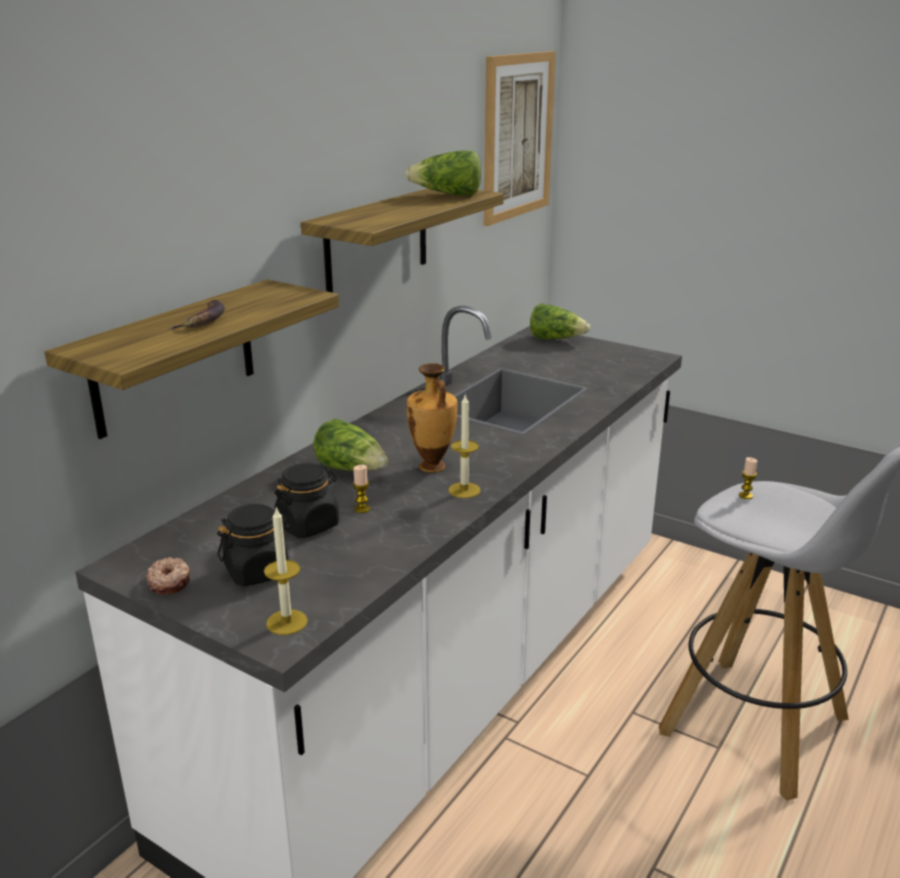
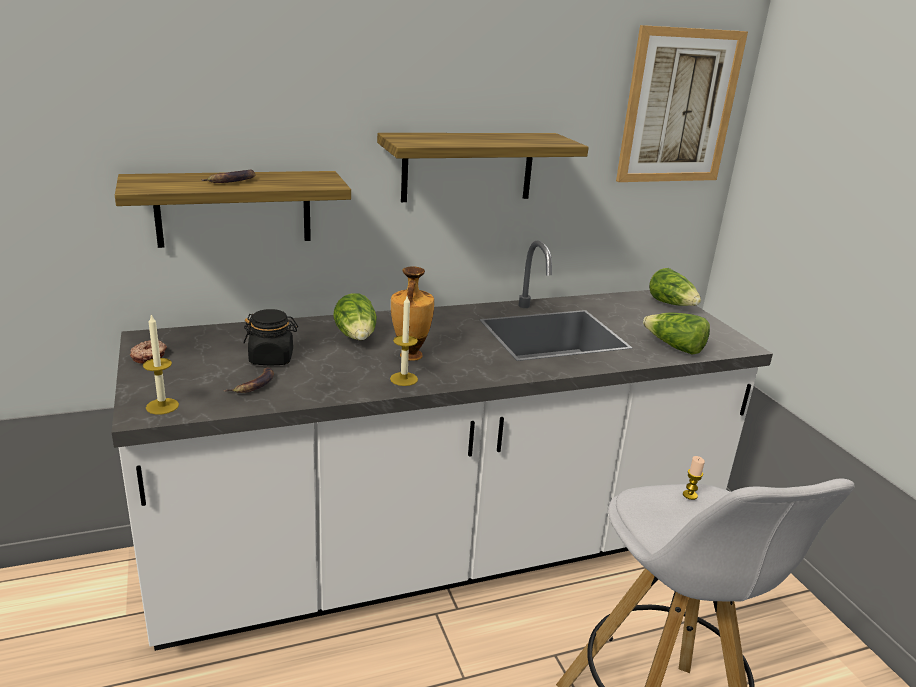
camera: 35 degrees right, 0 degrees up
(257, 571) = (199, 371): black jar -> none
(339, 557) = (254, 384): none -> banana
(362, 509) = (319, 362): candle -> none
(447, 195) = (536, 139): lettuce -> lettuce (674, 347)

